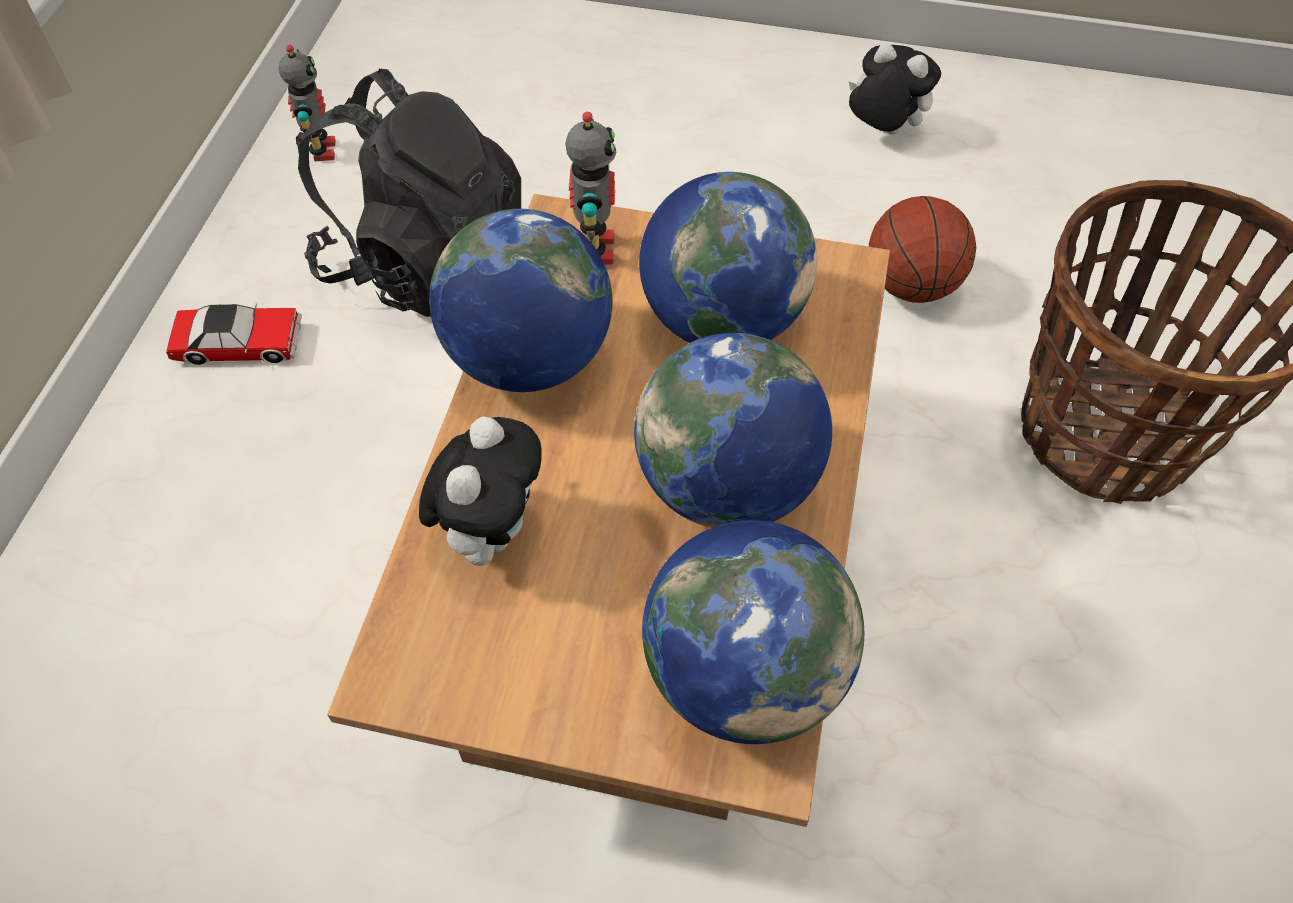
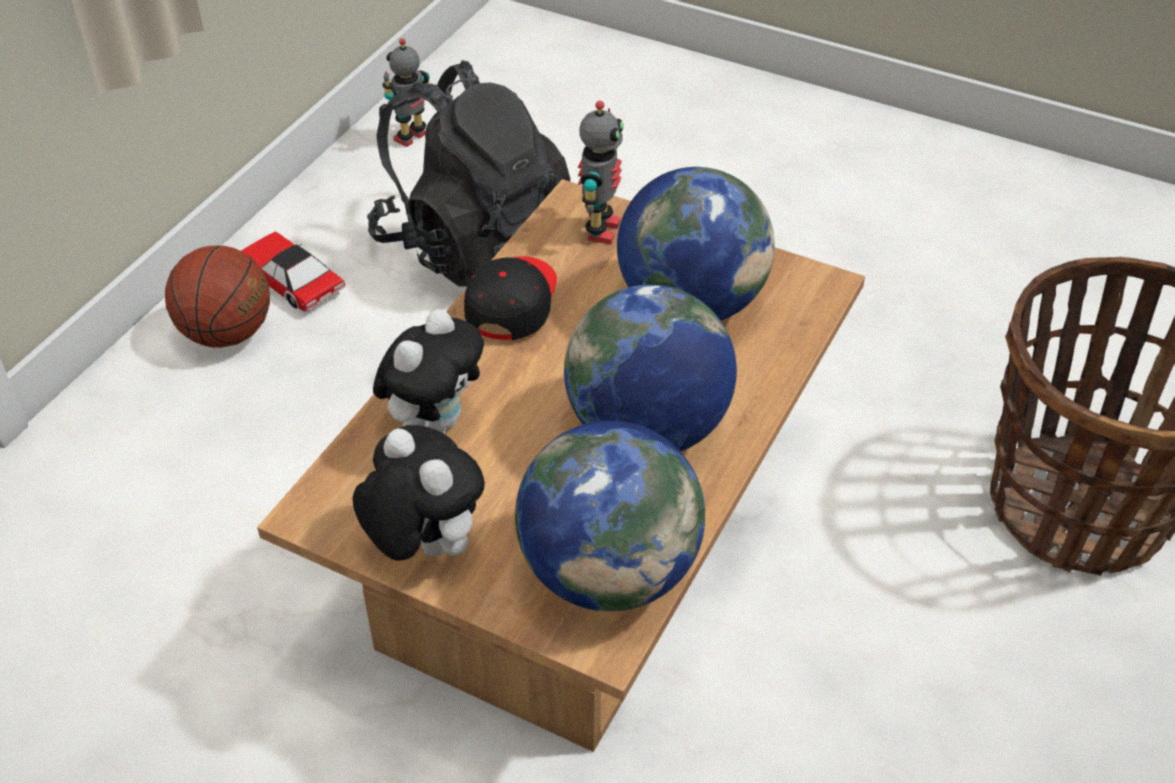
camera: 15 degrees right, 10 degrees down
(240, 343) = (292, 280): toy car -> toy car turned 150 degrees counterclockwise
(321, 150) = (412, 138): toy robot -> toy robot turned 150 degrees counterclockwise
(528, 358) = (512, 303): globe -> black cap
(882, 131) = (942, 206): plush toy -> plush toy (423, 546)
(911, 286) = (925, 344): basketball -> basketball (227, 334)

